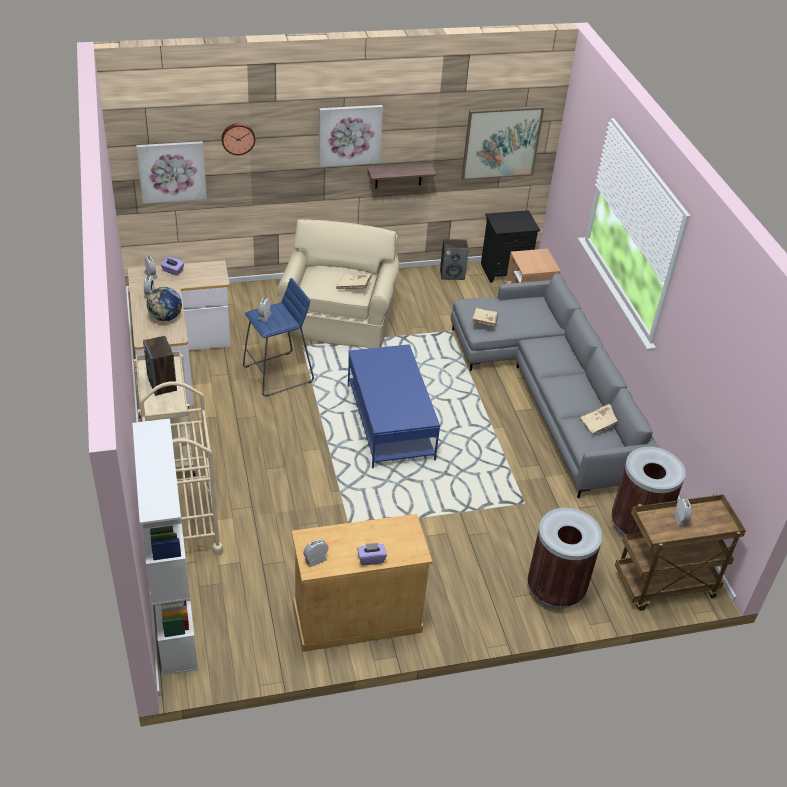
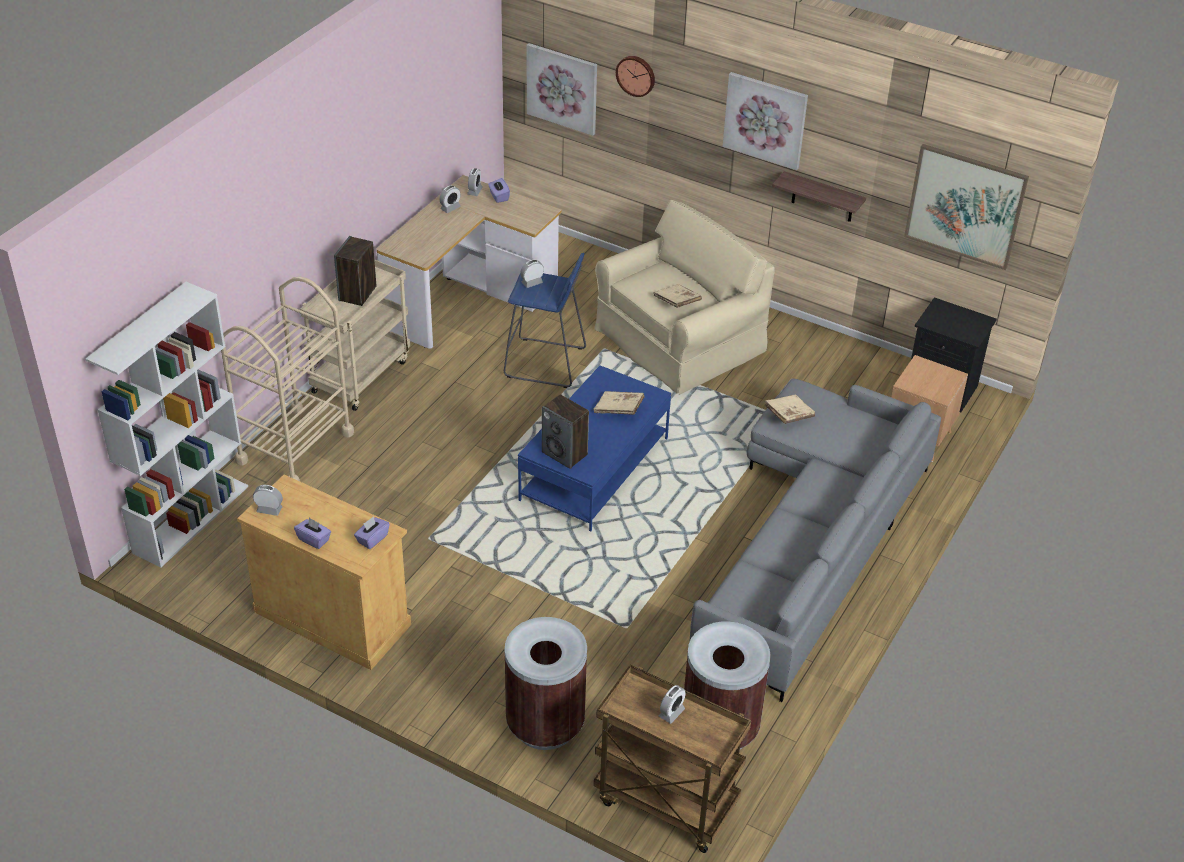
camera: 45 degrees right, 0 degrees up
(165, 317) = (436, 236): globe -> none
(405, 533) = (372, 539): none -> purple tissue box
(452, 274) = (869, 360): speaker -> speaker (565, 453)
(599, 424) = (774, 590): beige book -> beige book (619, 409)

